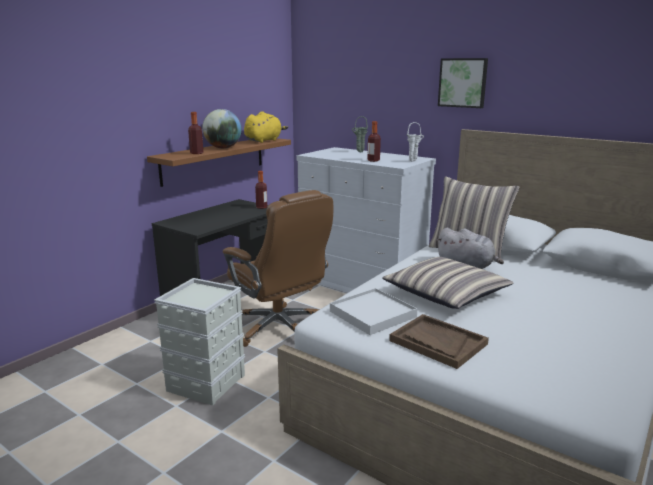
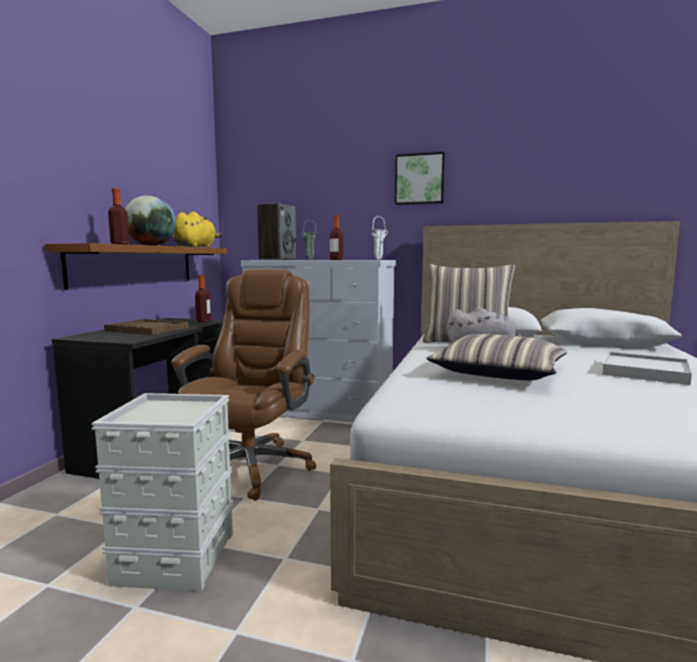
camera: 20 degrees left, 10 degrees down
(280, 328) = (251, 466): brown office chair -> brown office chair turned 105 degrees counterclockwise
(331, 151) = (277, 259): none -> speaker
(372, 314) = (445, 398): white tray -> white tray (645, 372)
(437, 342) = (565, 414): brown tray -> brown tray (147, 329)

